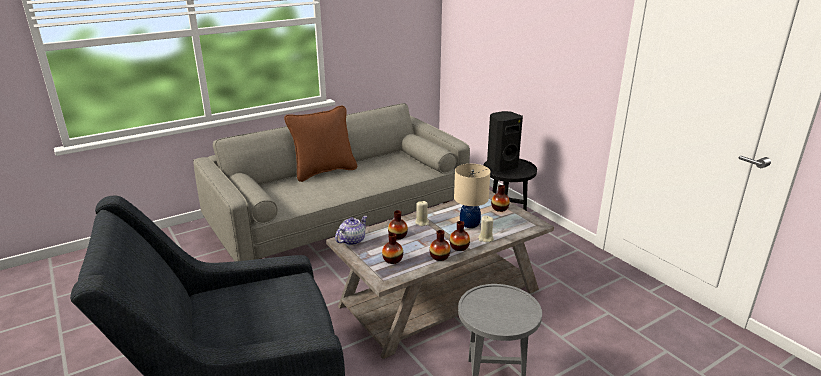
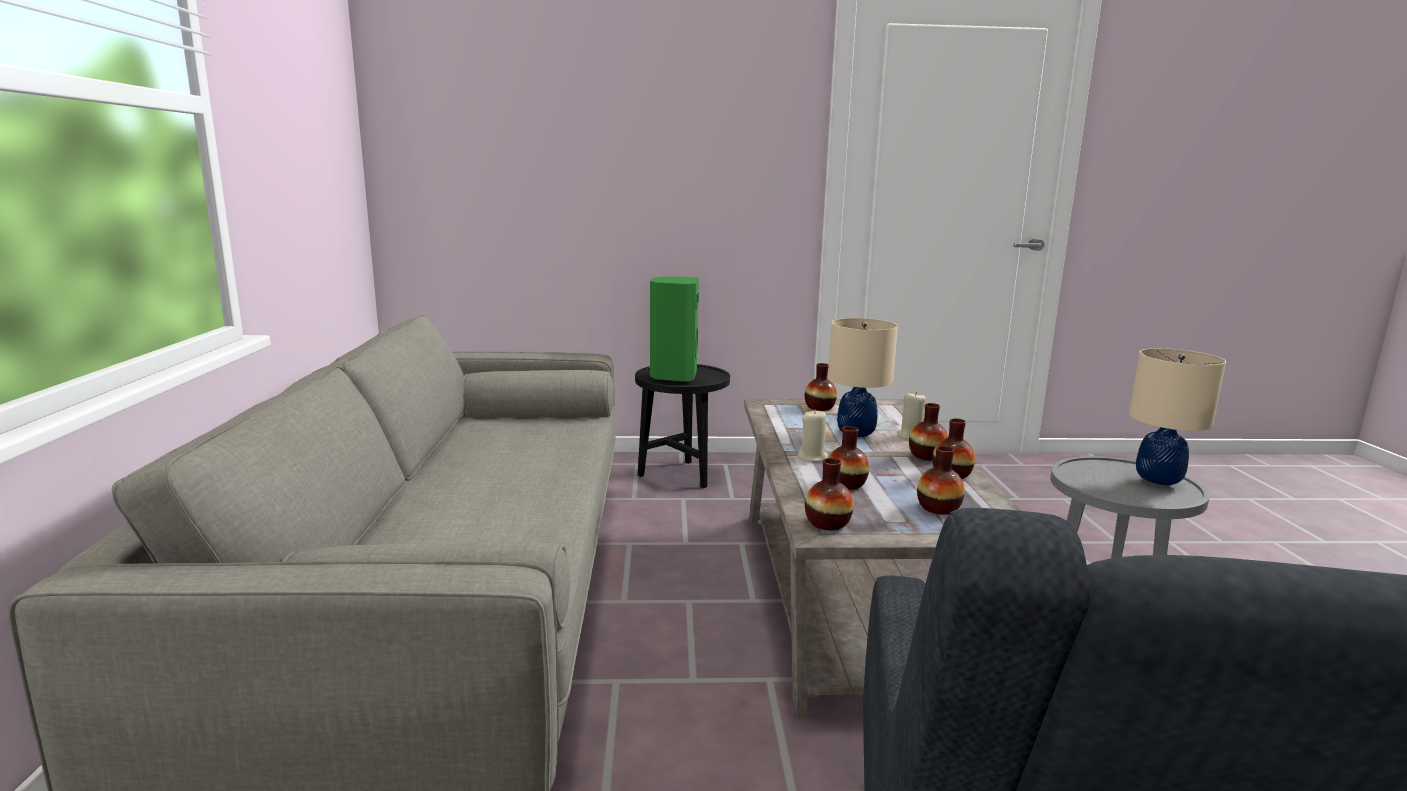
camera: 60 degrees left, 10 degrees down
(324, 171) = (407, 492): brown pillow -> none
(352, 240) = (827, 523): teapot -> vase
(501, 166) = (673, 376): black speaker -> green speaker
(512, 317) = (1158, 480): none -> beige table lamp

